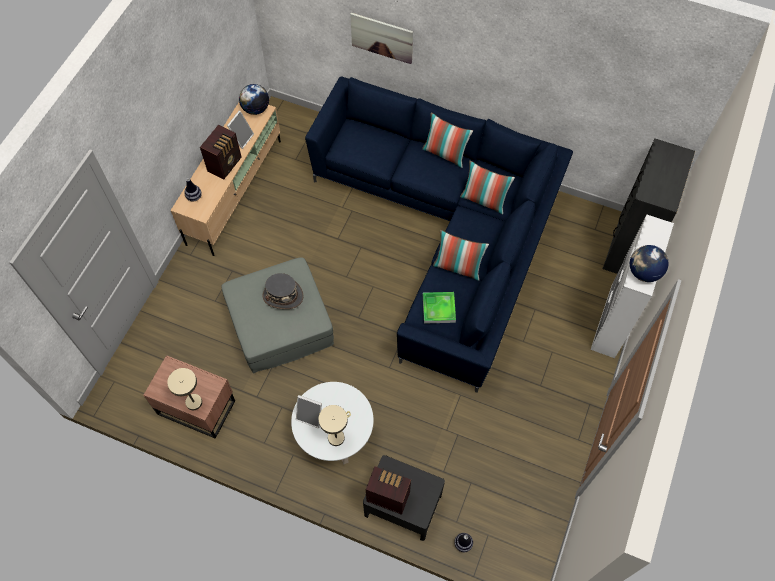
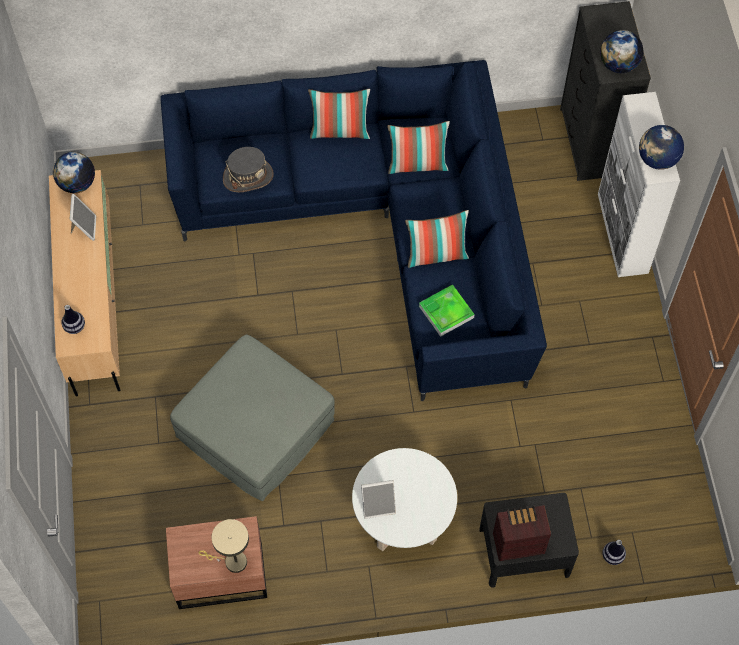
camera: 30 degrees left, 0 degrees up
(225, 164) = (86, 268): radio -> none
(283, 296) = (255, 389): grey hat -> grey hat (248, 177)
(337, 435) = (421, 509): beige table lamp -> none
(382, 38) = (212, 26): picture -> none
(657, 191) = (618, 64): none -> globe

